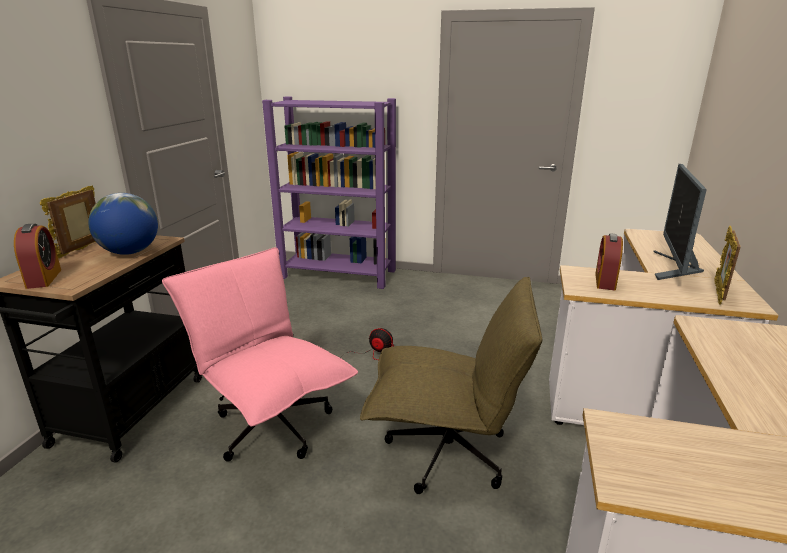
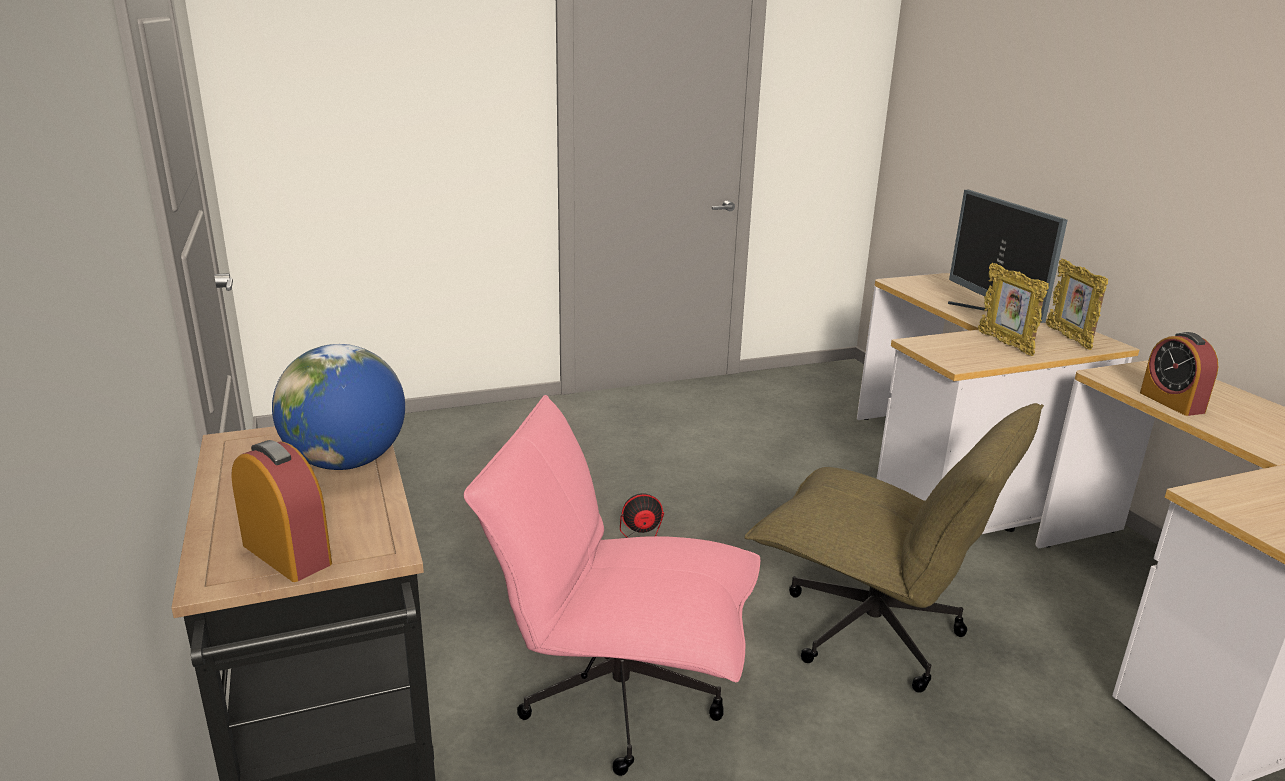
camera: 35 degrees left, 0 degrees up
(83, 249) = (228, 482): picture frame -> picture frame (1005, 344)
(338, 274) = (415, 433): purple bookcase -> none
(445, 451) = (868, 629): beige office chair -> beige office chair turned 60 degrees clockwise
(605, 281) = (964, 349): alarm clock -> alarm clock (1171, 402)

